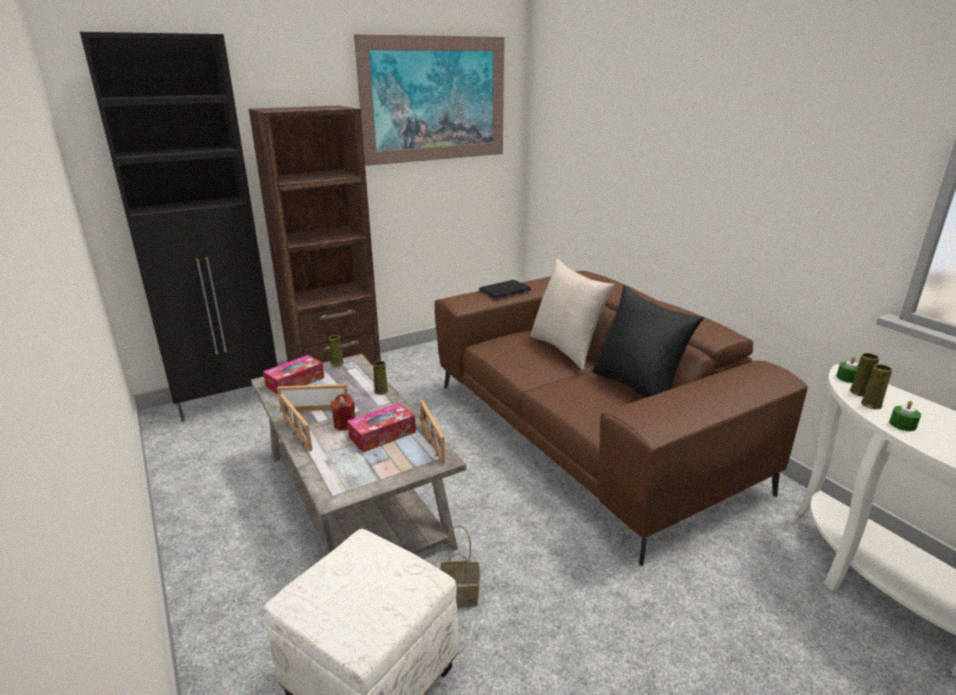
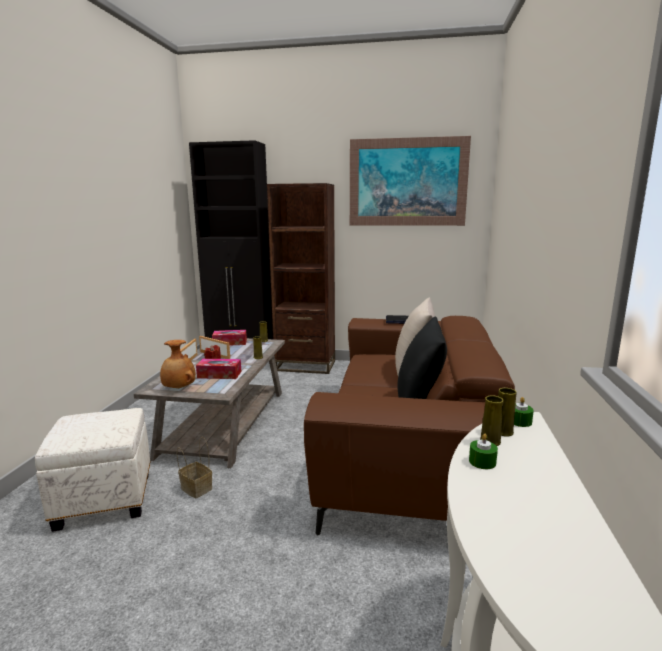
camera: 40 degrees right, 10 degrees down
(369, 477) = (178, 388): none -> brown vase
(431, 443) = (232, 386): picture frame -> none

